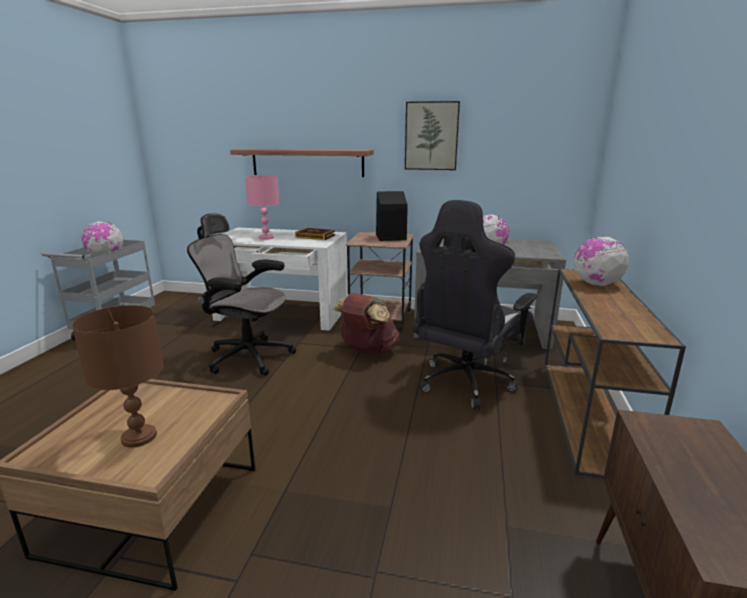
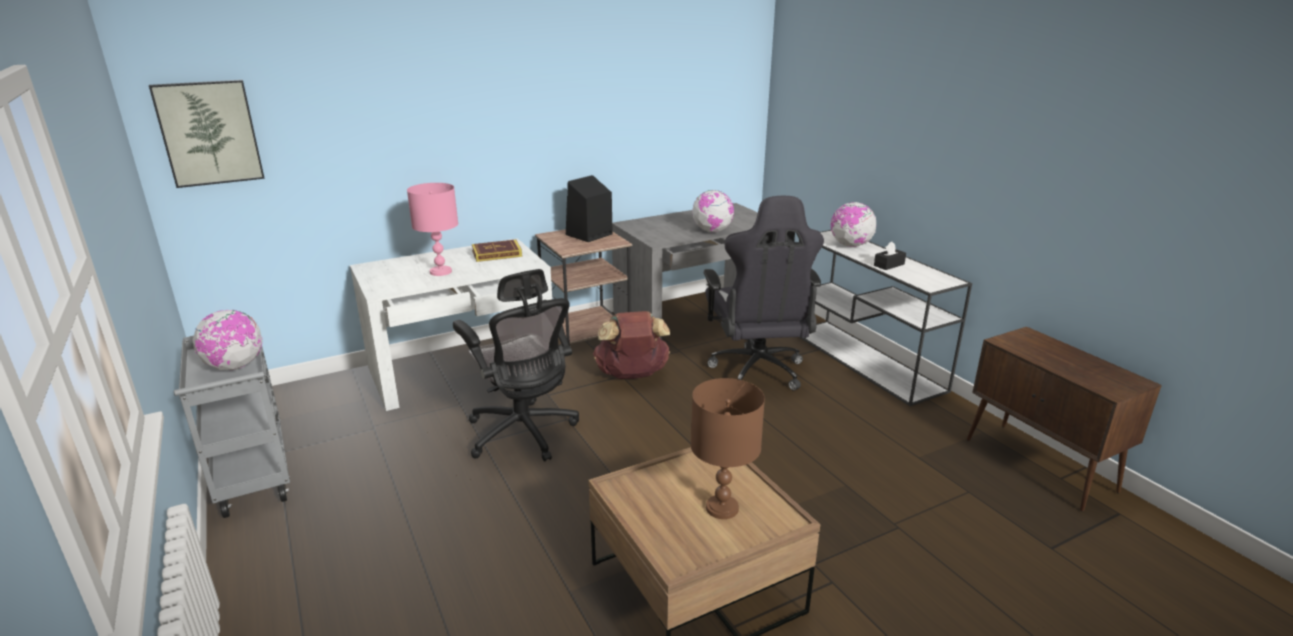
camera: 40 degrees left, 5 degrees up
(248, 357) = (523, 433): office chair -> office chair turned 105 degrees counterclockwise
(307, 162) = (454, 153): shelf -> none
(431, 136) = (611, 103): picture -> picture (209, 133)
(587, 414) = (865, 360): brown console table -> white console table
(605, 306) = (889, 265): none -> black tissue box

